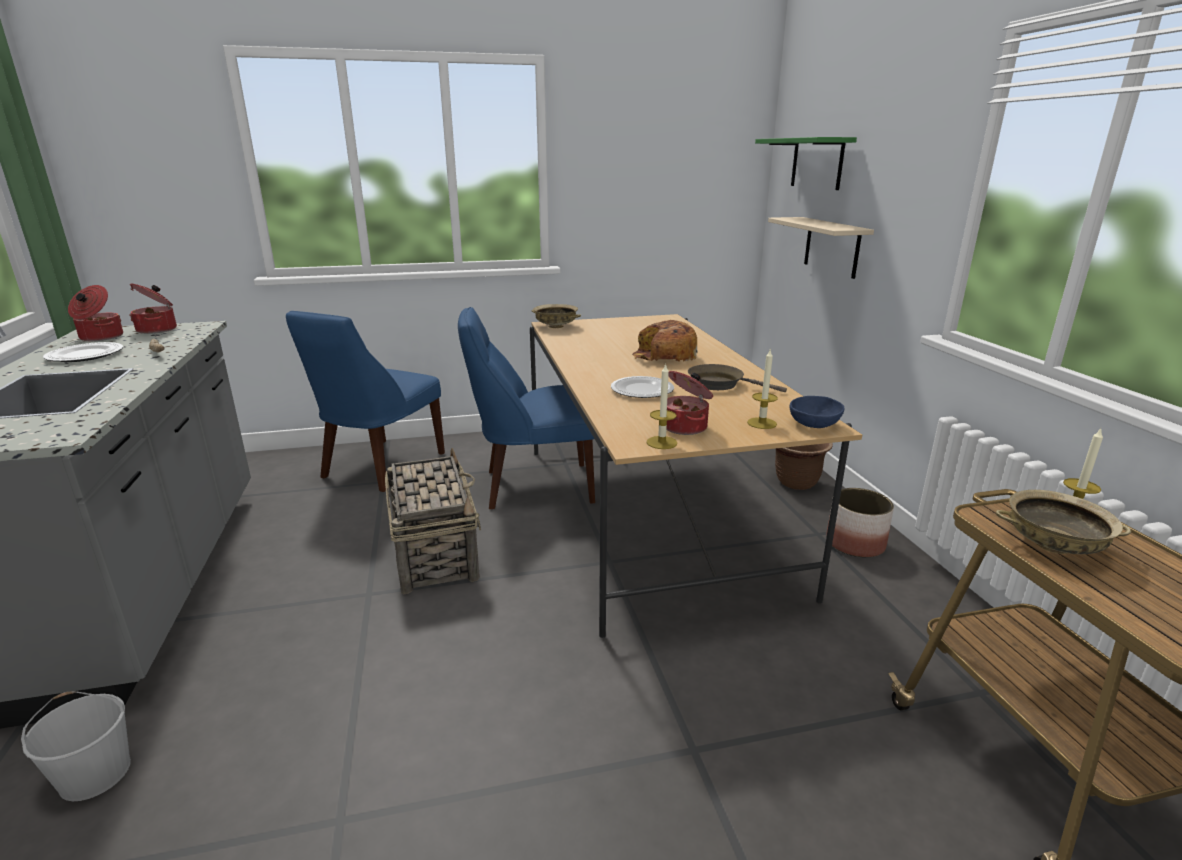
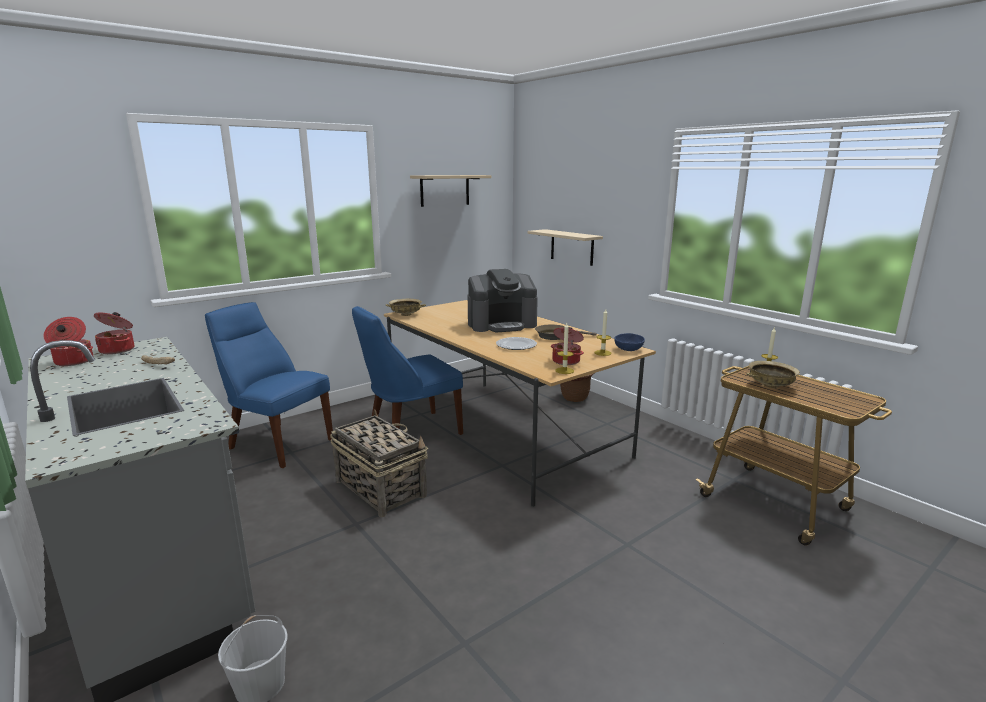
camera: 25 degrees left, 5 degrees down
(86, 355) = (93, 375): plate -> none
(379, 467) = (277, 443): blue chair -> blue chair turned 120 degrees clockwise
(654, 153) = (445, 190): none -> beige shelf
(663, 356) = (502, 324): bread -> coffee machine
(817, 163) = (553, 196): green shelf -> none
(855, 544) = (630, 424): planter -> none

